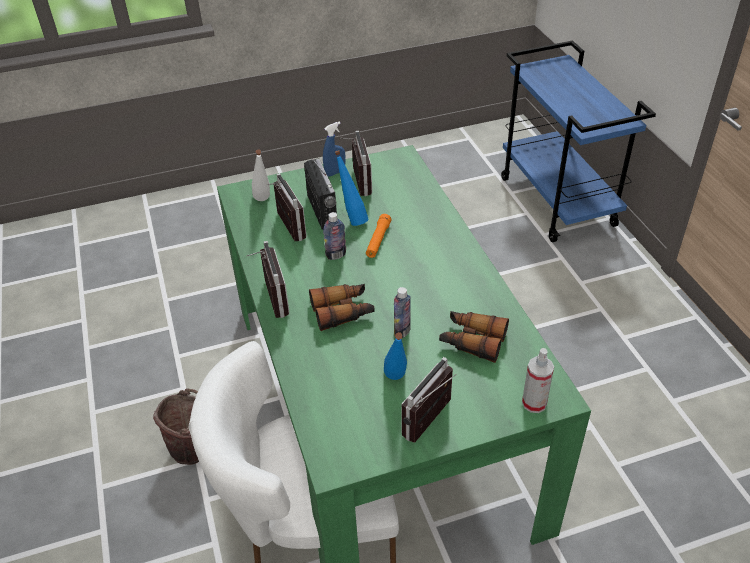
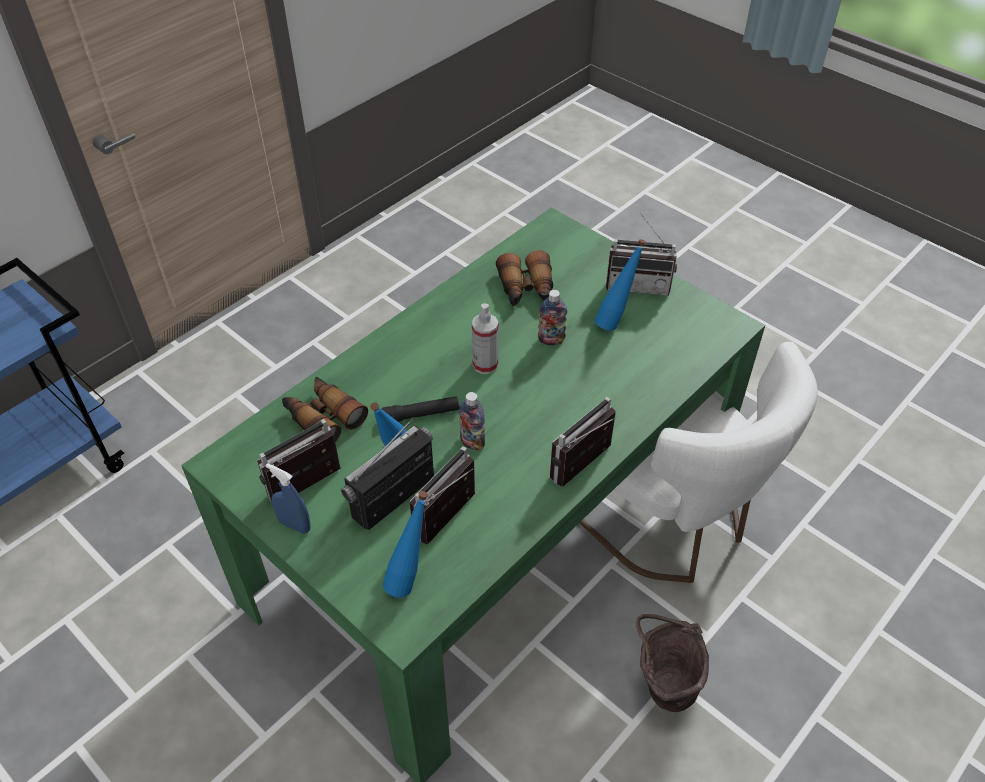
camera: 120 degrees left, 5 degrees up
(263, 202) = (410, 578): white bottle -> blue bottle
(343, 311) = (558, 396): binoculars -> binoculars (323, 417)
(378, 240) = (421, 414): orange flashlight -> black flashlight
(534, 403) = (569, 236): spray bottle -> spray bottle (485, 365)

